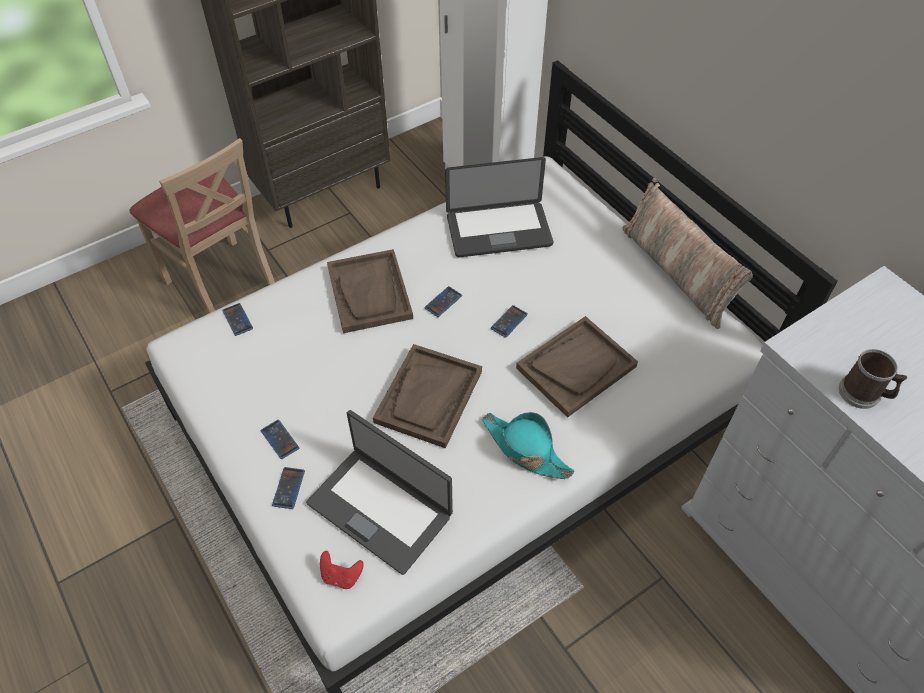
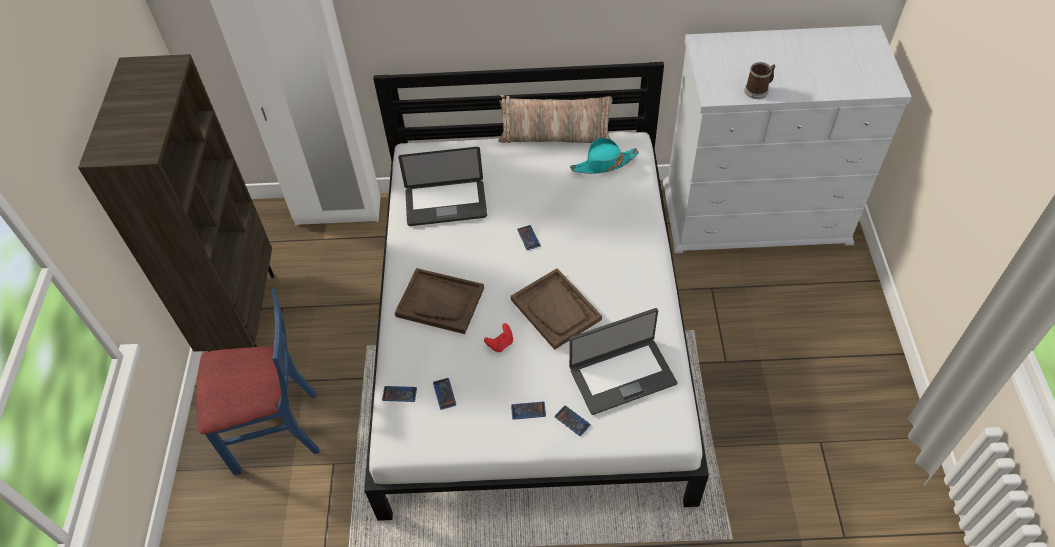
camera: 55 degrees left, 0 degrees up
(221, 282) = (275, 430): beige chair -> blue chair
(341, 576) = (656, 418): red game controller -> red game controller (500, 344)
(443, 302) = (483, 264): phone -> phone (444, 394)
(499, 231) = (446, 204): laptop -> laptop turned 60 degrees clockwise
(525, 449) = (630, 279): turquoise hat -> turquoise hat (604, 164)
(576, 367) = (590, 223): brown tray -> none

